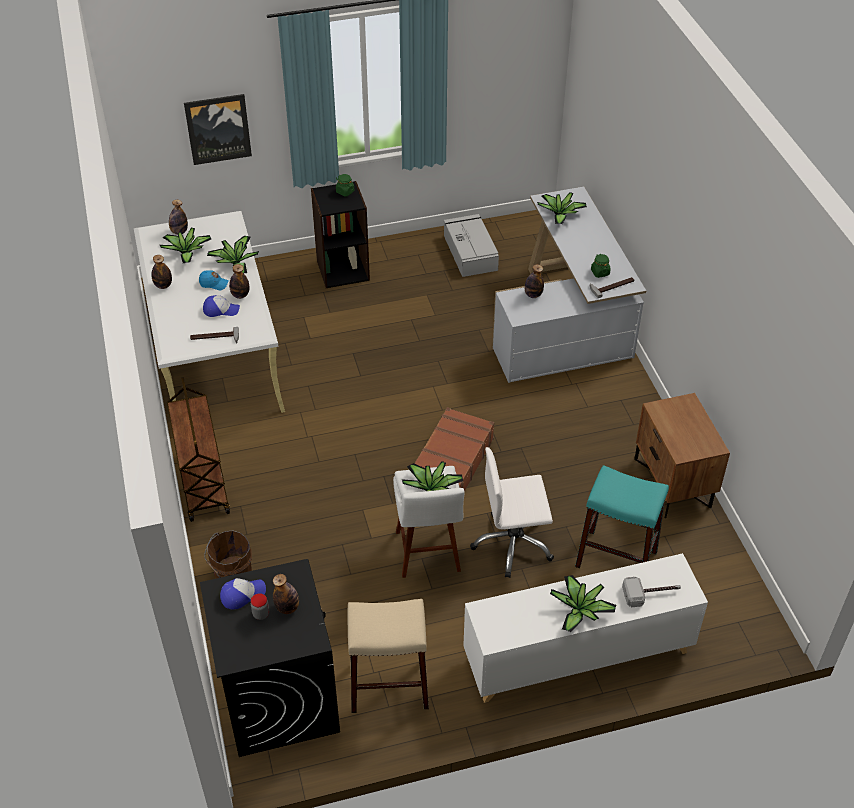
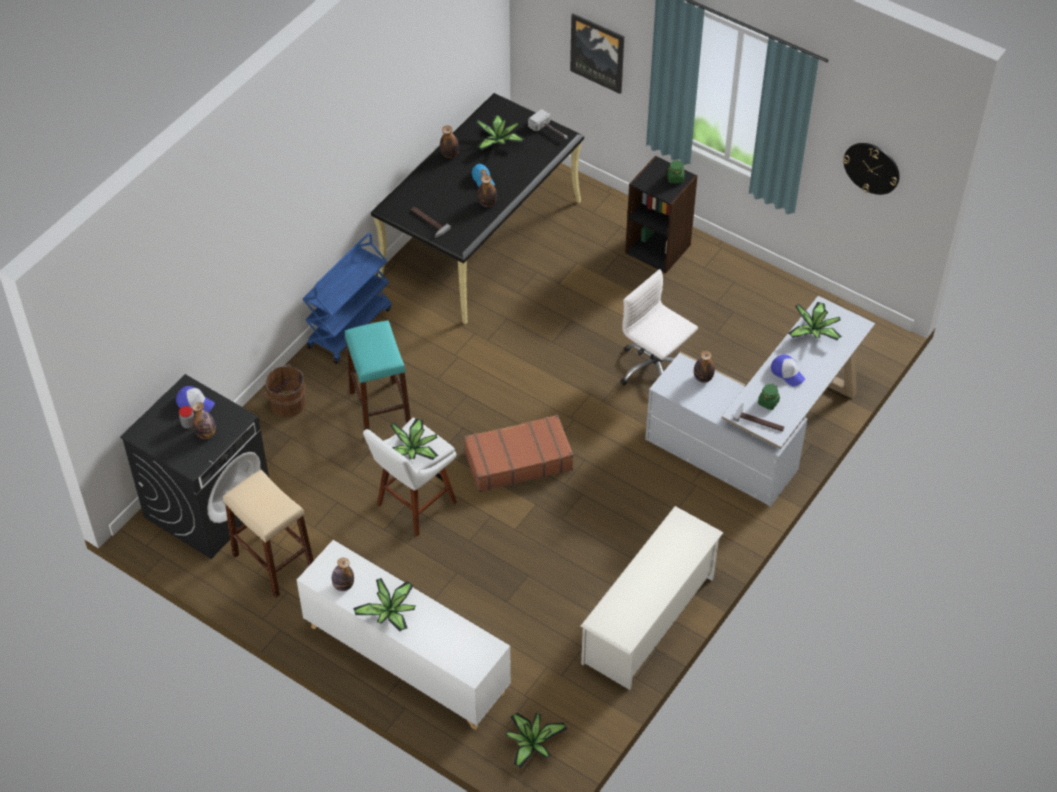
camera: 50 degrees right, 5 degrees up
(179, 232) = (517, 119): bottle -> bottle (343, 585)
(202, 482) = (349, 327): brown cart -> blue cart
(213, 351) = (481, 238): white desk -> black desk
(221, 310) = (460, 204): cap -> cap (787, 373)
(235, 263) = (519, 175): potted plant -> potted plant (532, 743)
(470, 252) = (777, 313): grey storage box -> none
(503, 76) = (871, 168): none -> wall clock
(513, 544) = (475, 552): white office chair -> white office chair (655, 369)
(616, 558) = (526, 628): turquoise stool -> turquoise stool (380, 410)
(651, 594) = (448, 648): hammer -> hammer (550, 131)
(673, 483) = (649, 620): brown nightstand -> white shoe rack

